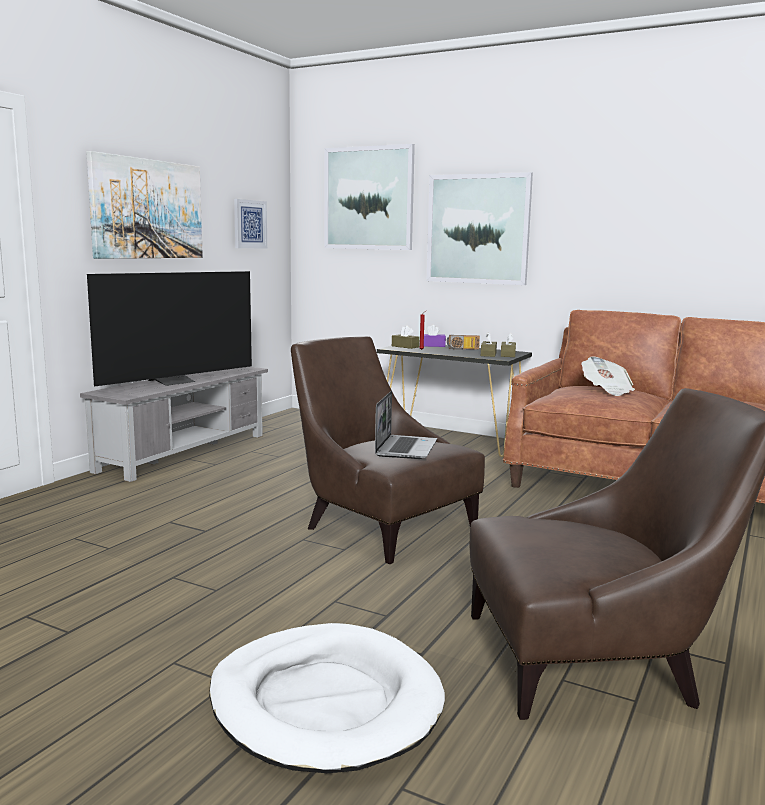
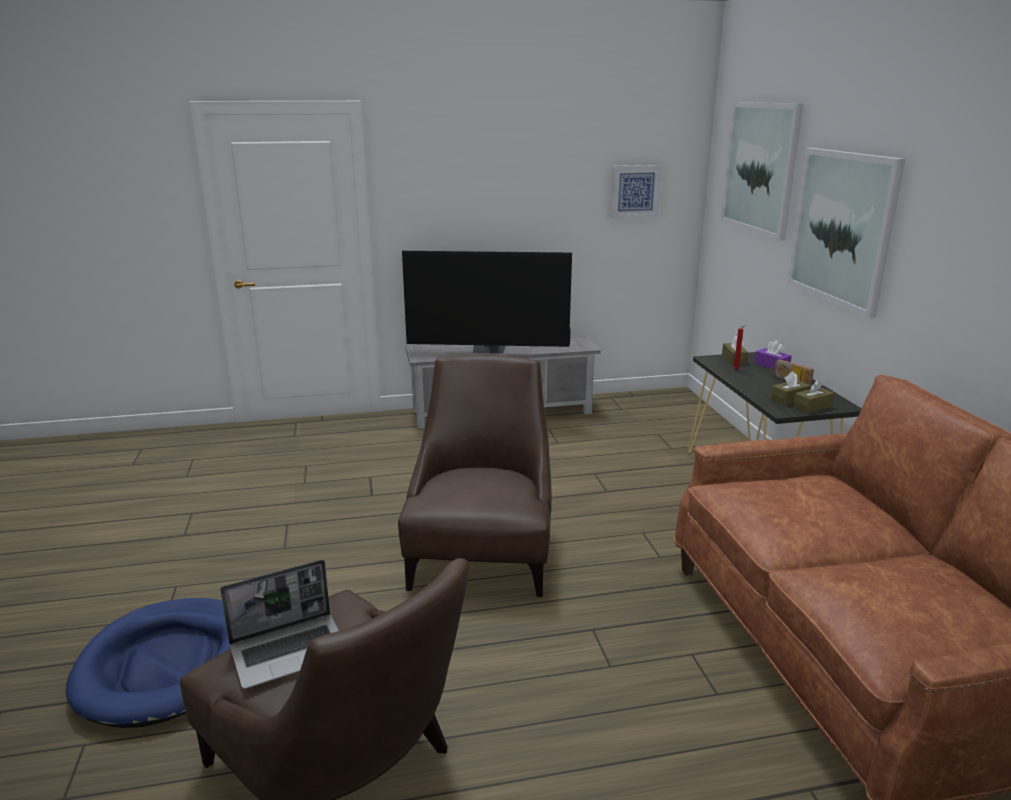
camera: 50 degrees right, 10 degrees up
(147, 209) = (491, 185): picture -> none
(325, 702) = (167, 665): white dog bed -> blue dog bed
(405, 448) = (478, 490): laptop -> laptop (290, 651)
(606, 390) = (816, 504): newspaper -> none

